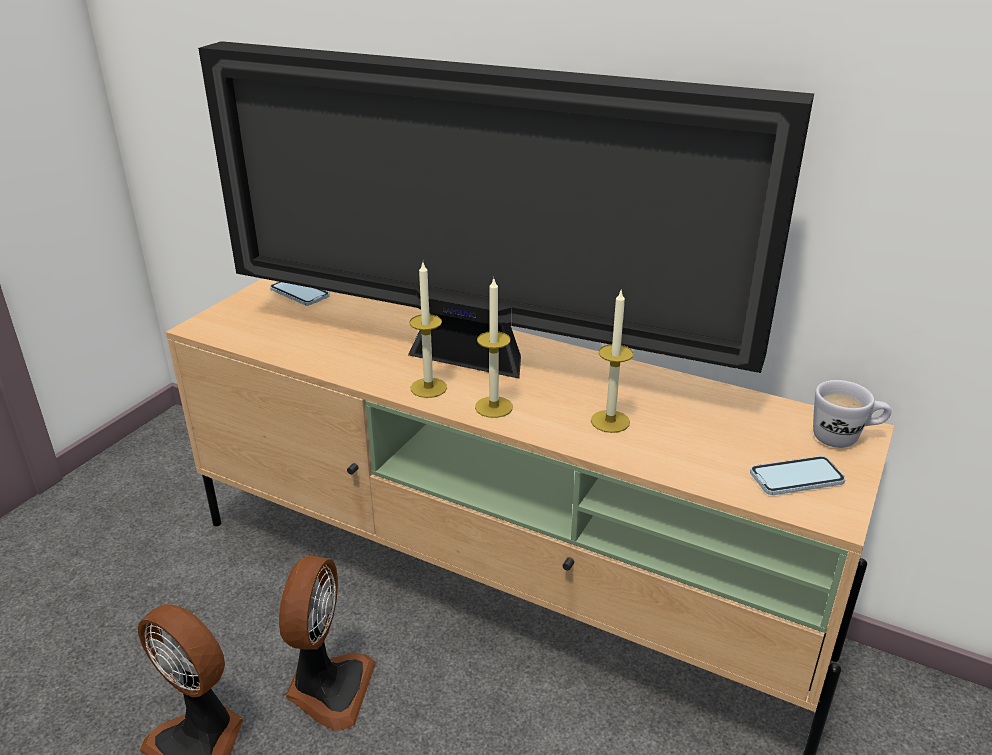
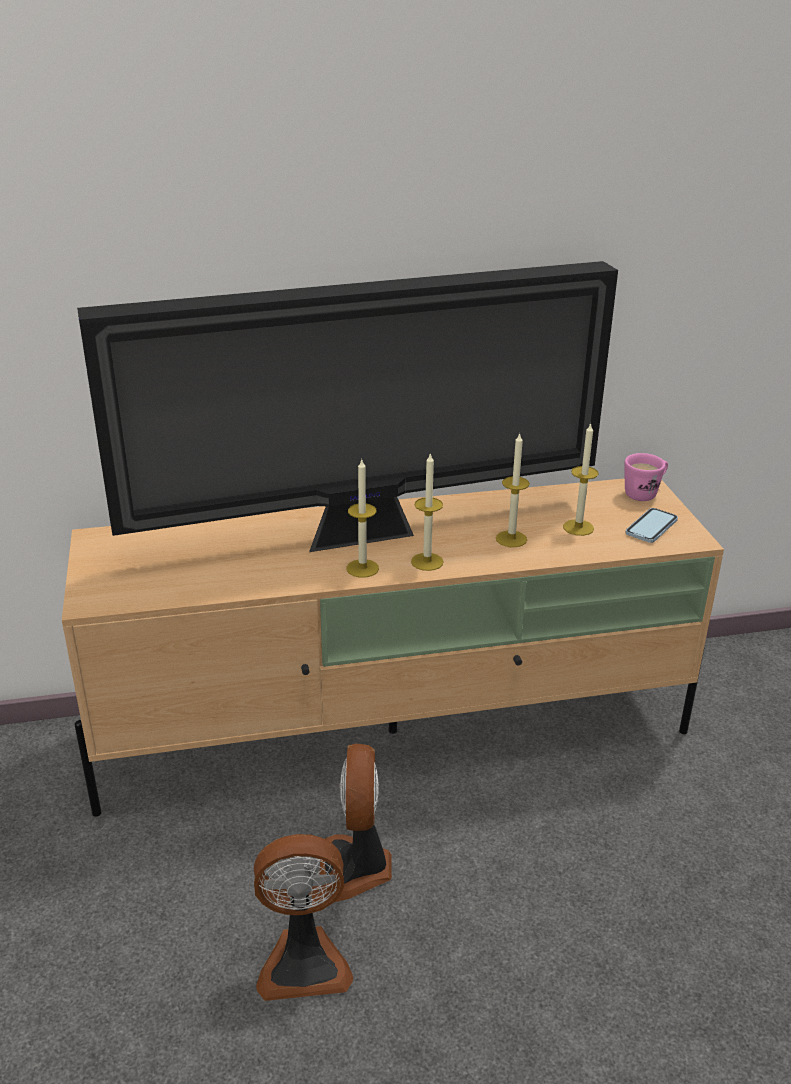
camera: 40 degrees left, 0 degrees up
(299, 293) = (133, 540): phone -> none
(328, 688) = (356, 868): fan -> fan turned 150 degrees counterclockwise
(703, 441) = (578, 527): none -> candle
(844, 438) = (645, 493): white mug -> pink mug

